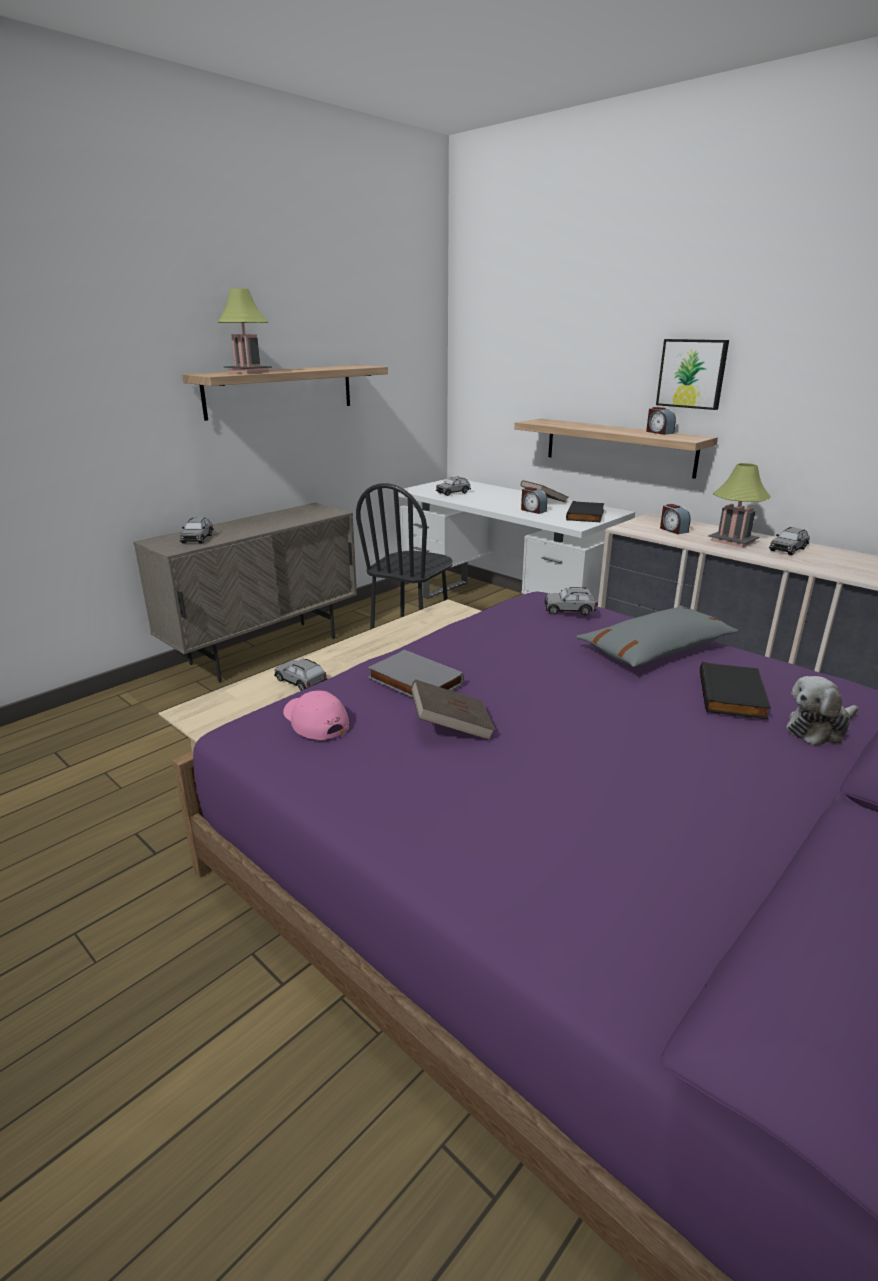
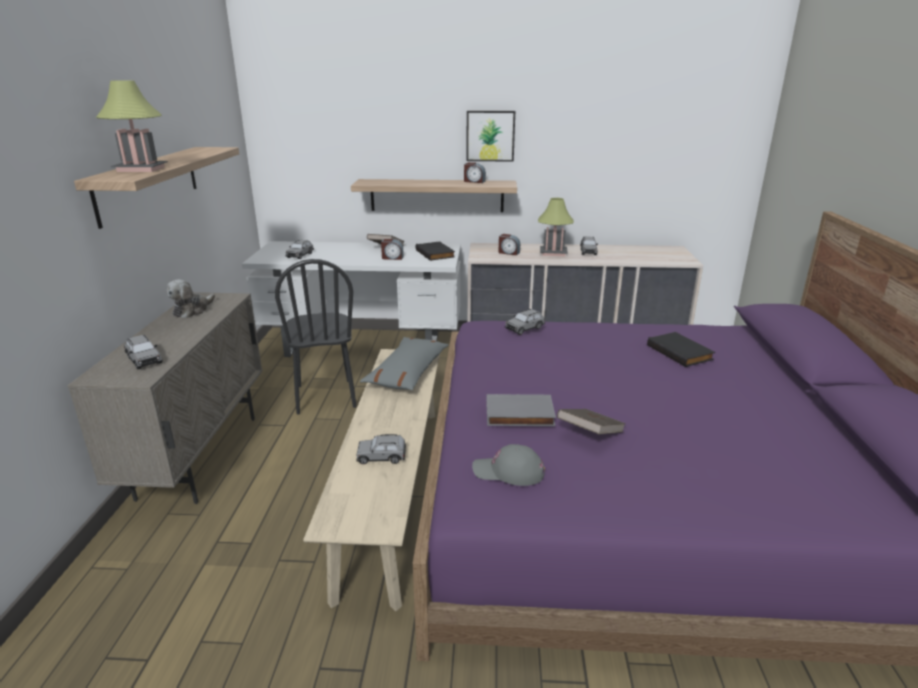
camera: 40 degrees left, 0 degrees up
(314, 721) = (508, 472): pink cap -> grey cap
(656, 650) = (605, 338): grey pillow -> grey pillow (408, 372)
(818, 729) = (735, 356): plush toy -> plush toy (192, 310)

